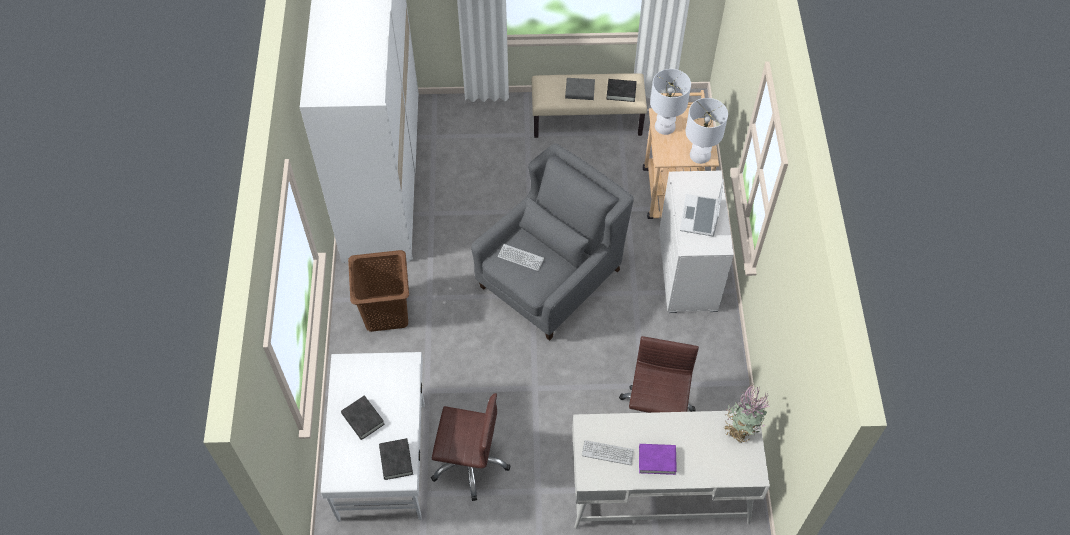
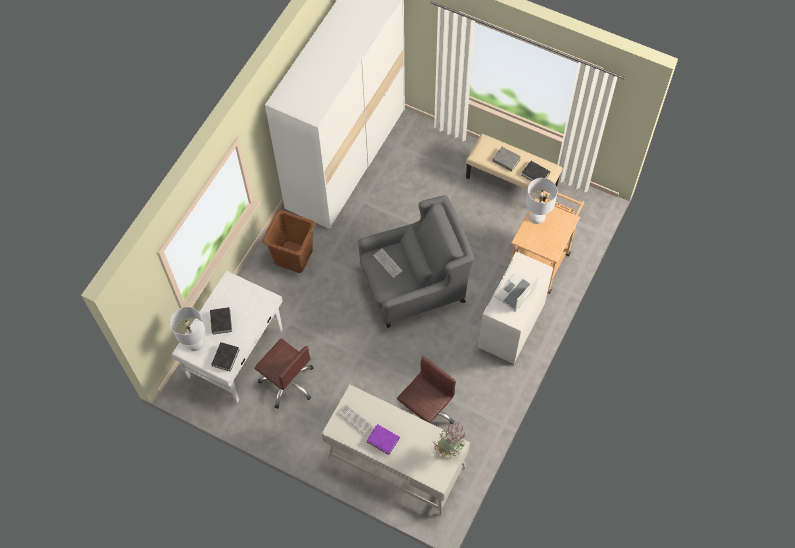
camera: 30 degrees right, 5 degrees up
(699, 155) = (547, 249): white table lamp -> white table lamp (194, 343)

